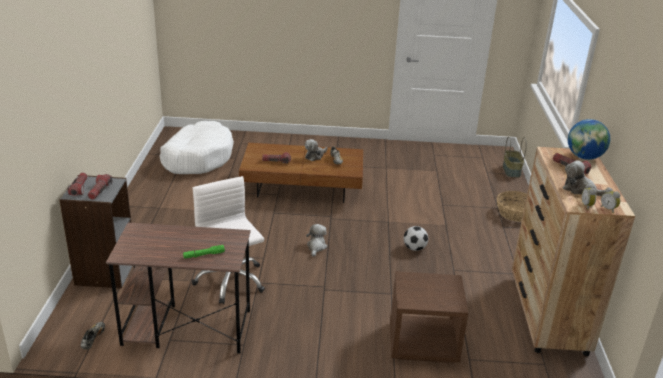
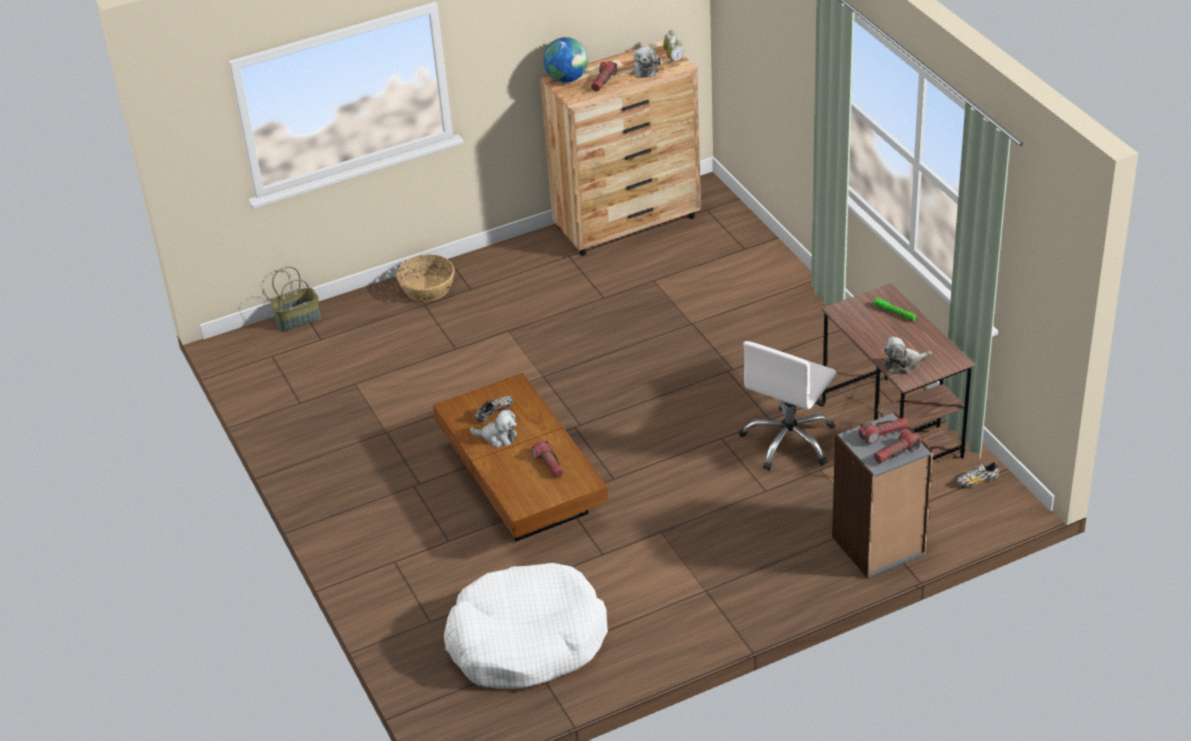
camera: 115 degrees left, 10 degrees up
(316, 247) = (657, 408): plush toy -> plush toy (903, 364)
(414, 248) = (586, 336): football -> none
(422, 343) = (751, 279): brown nightstand -> none

